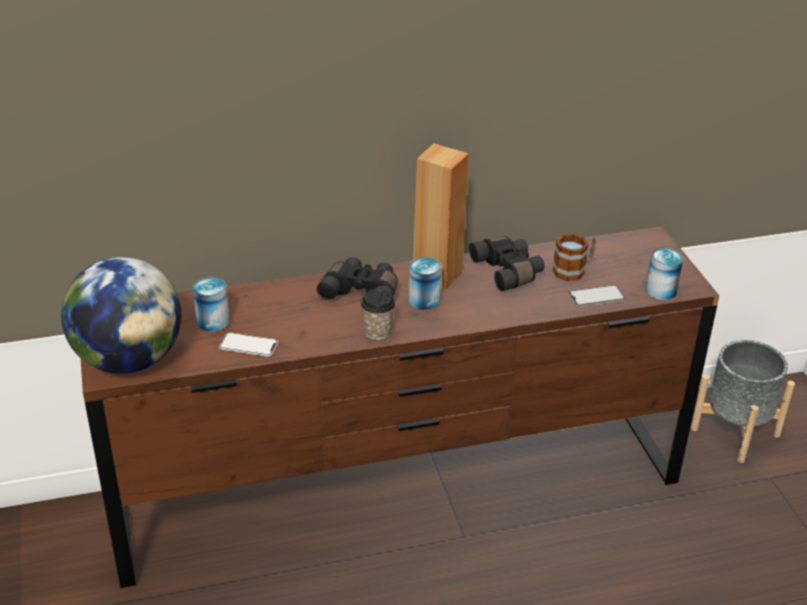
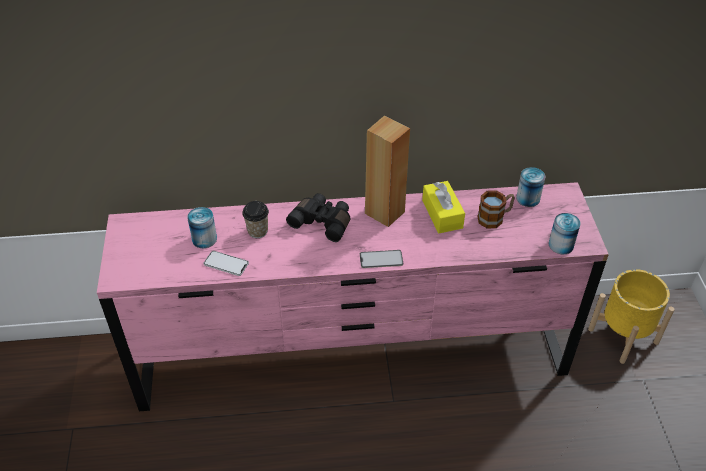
camera: 10 degrees right, 10 degrees up
(129, 360) = (135, 267): globe -> none
(377, 332) = (326, 261): cup -> cup (257, 231)
(399, 490) = (352, 356): brown dresser -> pink dresser
(424, 300) = (369, 235): can -> can (528, 198)
(509, 271) = (442, 214): black binoculars -> yellow tissue box
(596, 296) = (507, 245): phone -> phone (381, 259)
(735, 432) = (623, 336): grey planter -> yellow planter

